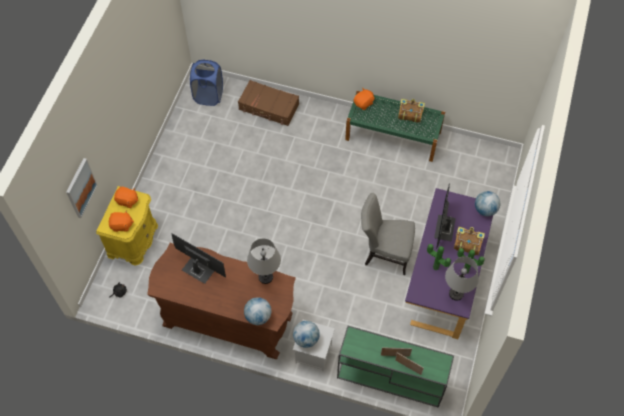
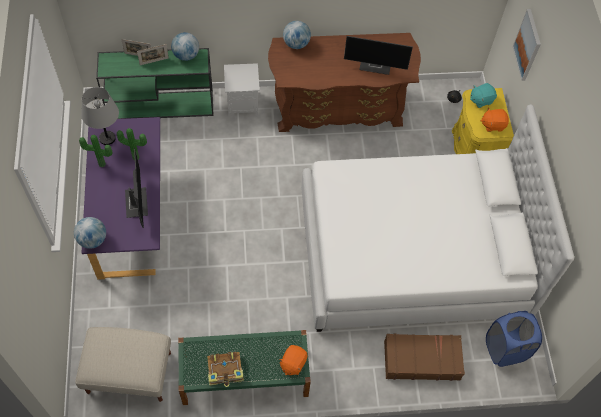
camera: 155 degrees right, 0 degrees up
(121, 225) = (481, 100): orange plush toy -> turquoise plush toy
(235, 175) = (412, 253): none -> white bed
(265, 277) = (306, 78): grey table lamp -> none
(306, 339) = (248, 75): globe -> globe (186, 55)
(384, 253) = (205, 220): grey chair -> none
(467, 243) = (106, 194): book -> none
(473, 162) = (128, 372): none -> beige ottoman

